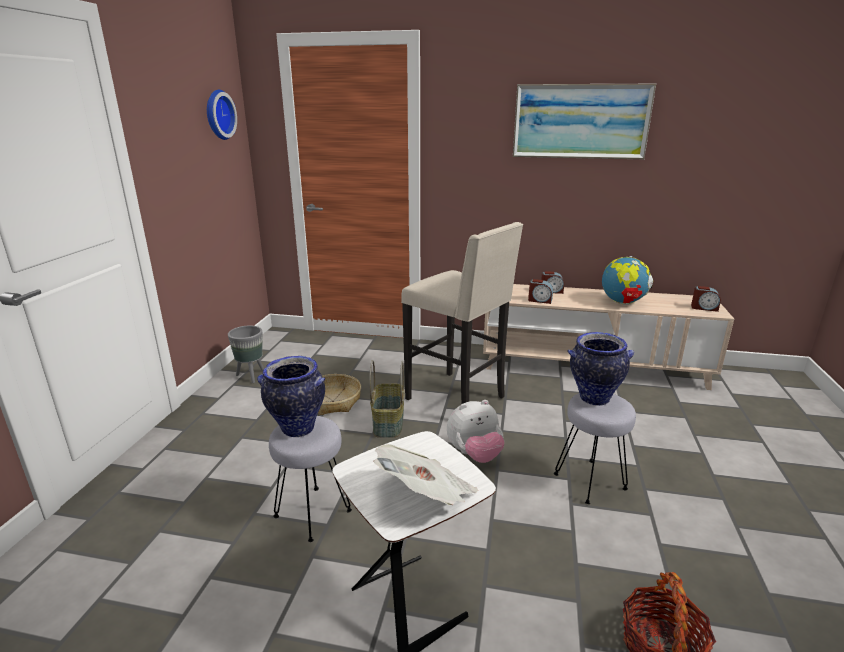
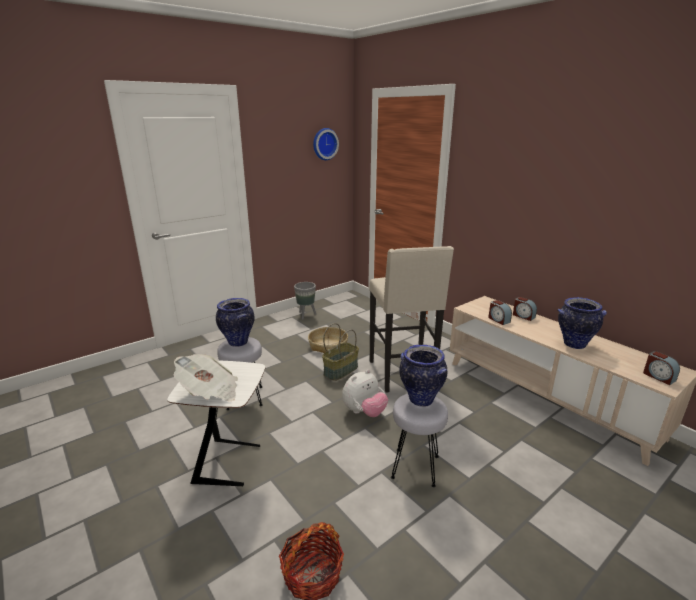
camera: 40 degrees right, 0 degrees up
(475, 455) = (364, 412): plush toy -> plush toy turned 60 degrees counterclockwise
(580, 121) = (571, 165): picture -> none
(622, 303) = (573, 344): globe -> vase

